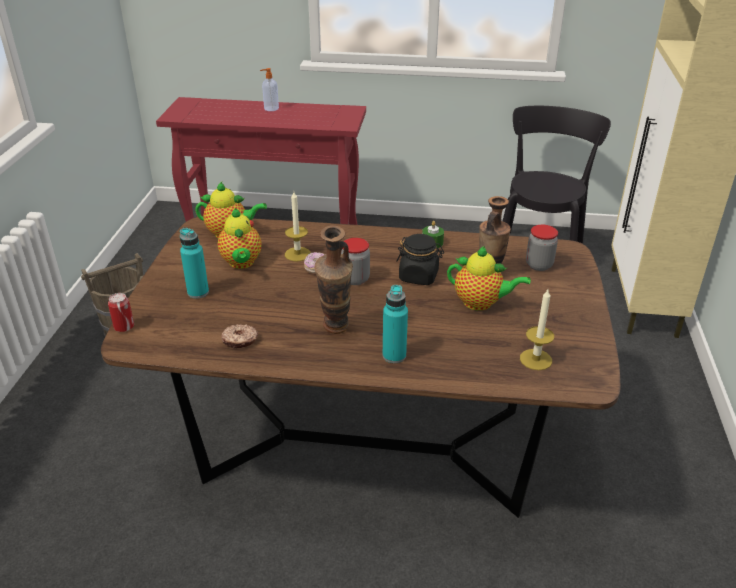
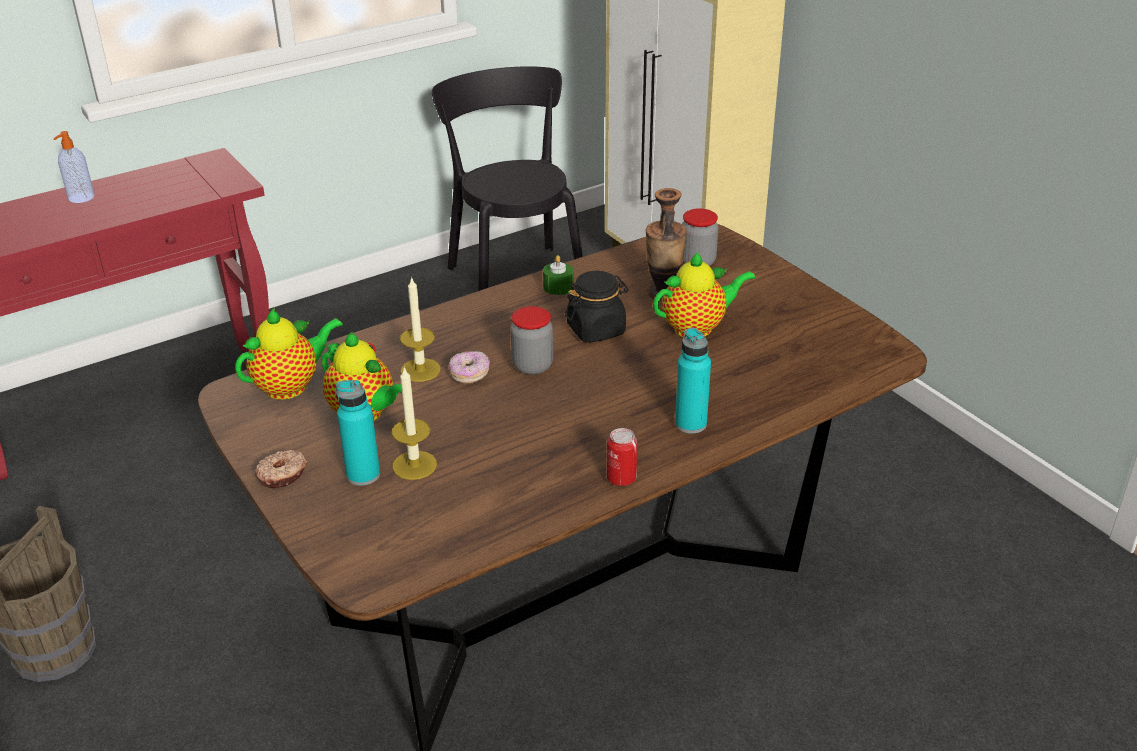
camera: 40 degrees left, 0 degrees up
(124, 327) = (330, 565): can -> can (621, 478)
(240, 341) = (504, 499): donut -> donut (283, 475)
(335, 332) = (596, 432): vase -> none
(535, 359) = (820, 357): candle -> candle (414, 465)

